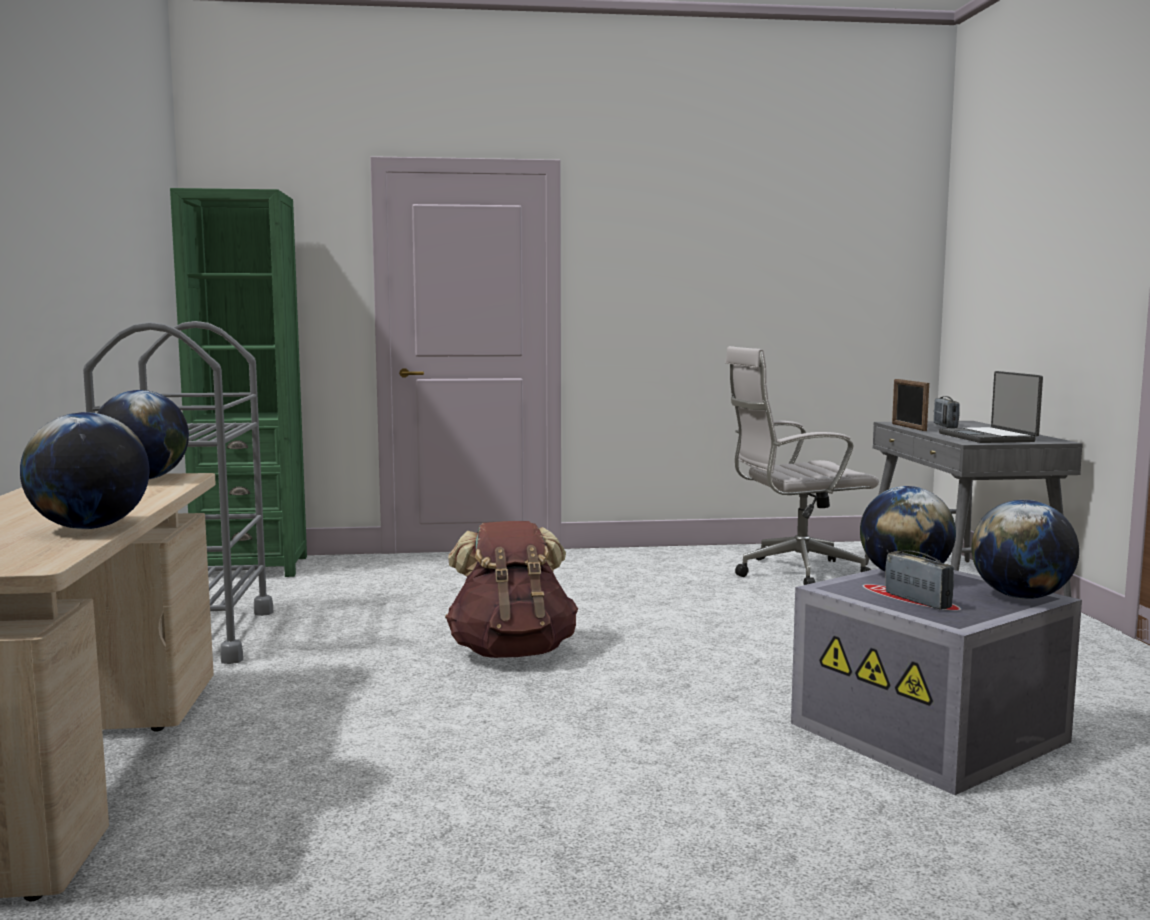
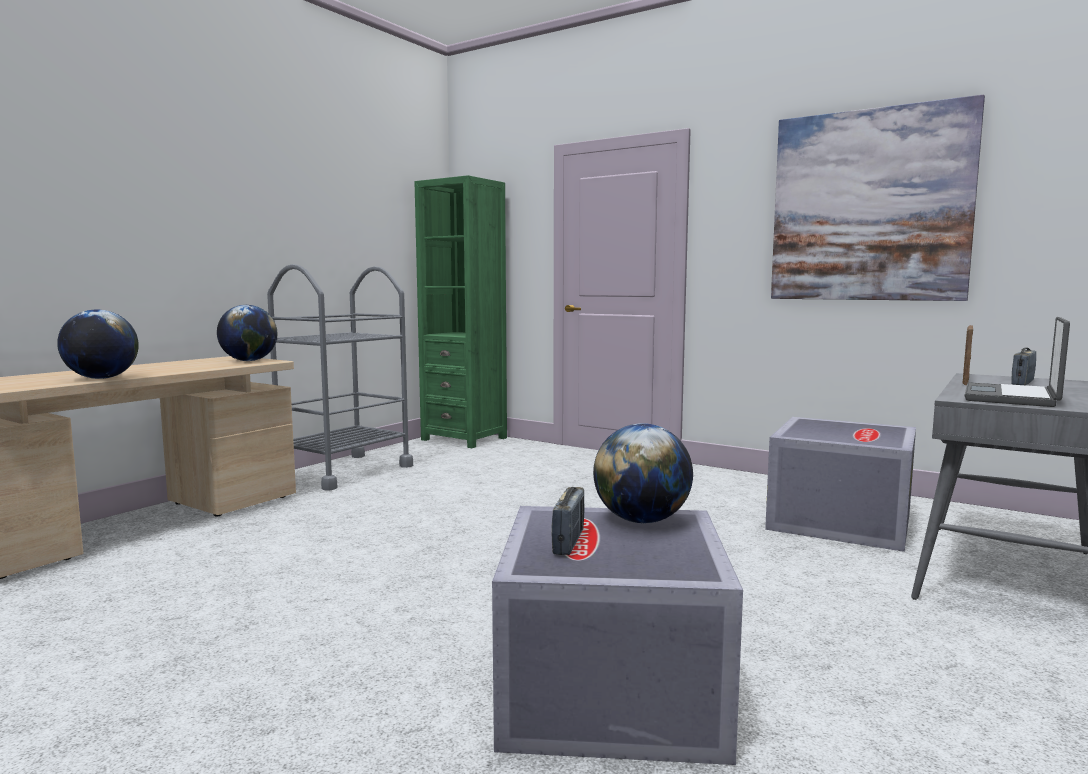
camera: 40 degrees right, 0 degrees up
(512, 652) = (470, 524): brown backpack -> none
(752, 262) = (869, 206): none -> picture
(793, 573) = (837, 520): white office chair -> grey storage box
(1021, 597) = (681, 567): globe -> none

